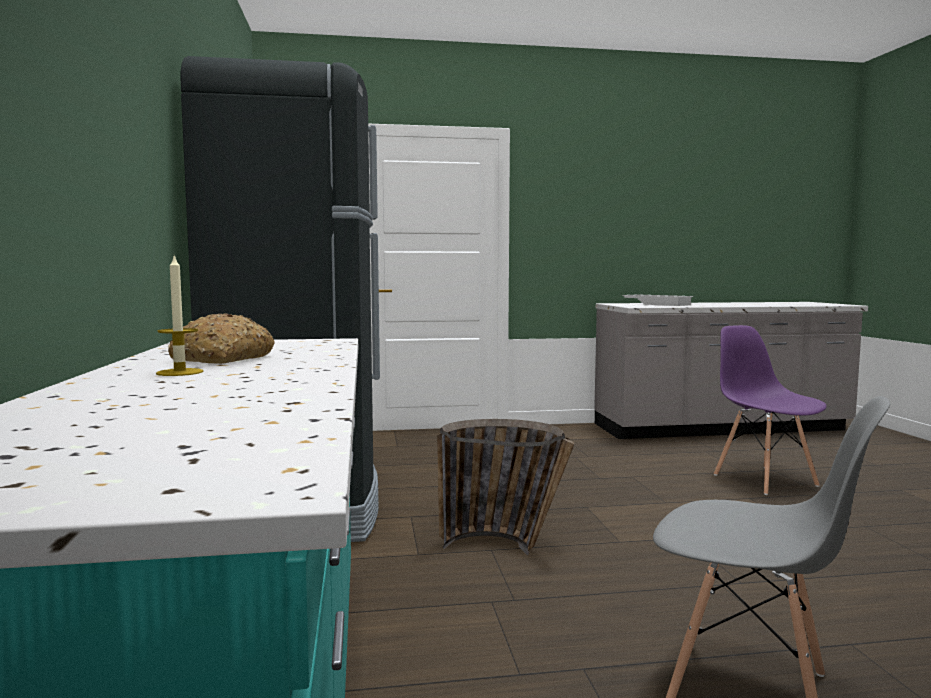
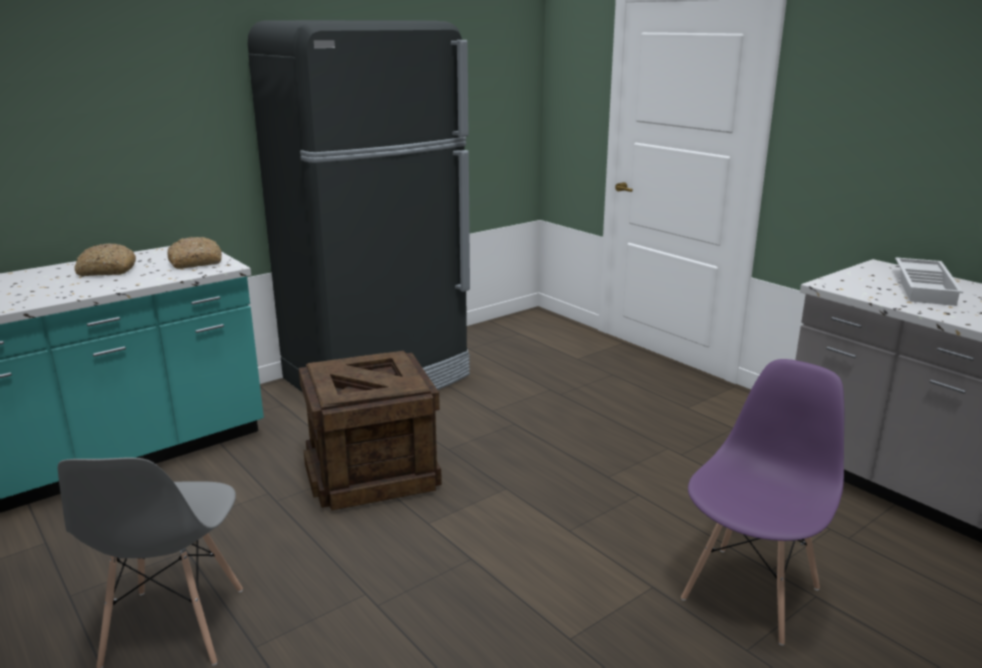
camera: 60 degrees right, 15 degrees up
(180, 372) = (46, 278): candle -> none
(285, 343) = (196, 262): none -> bread
(506, 547) = (370, 473): basket -> crate

